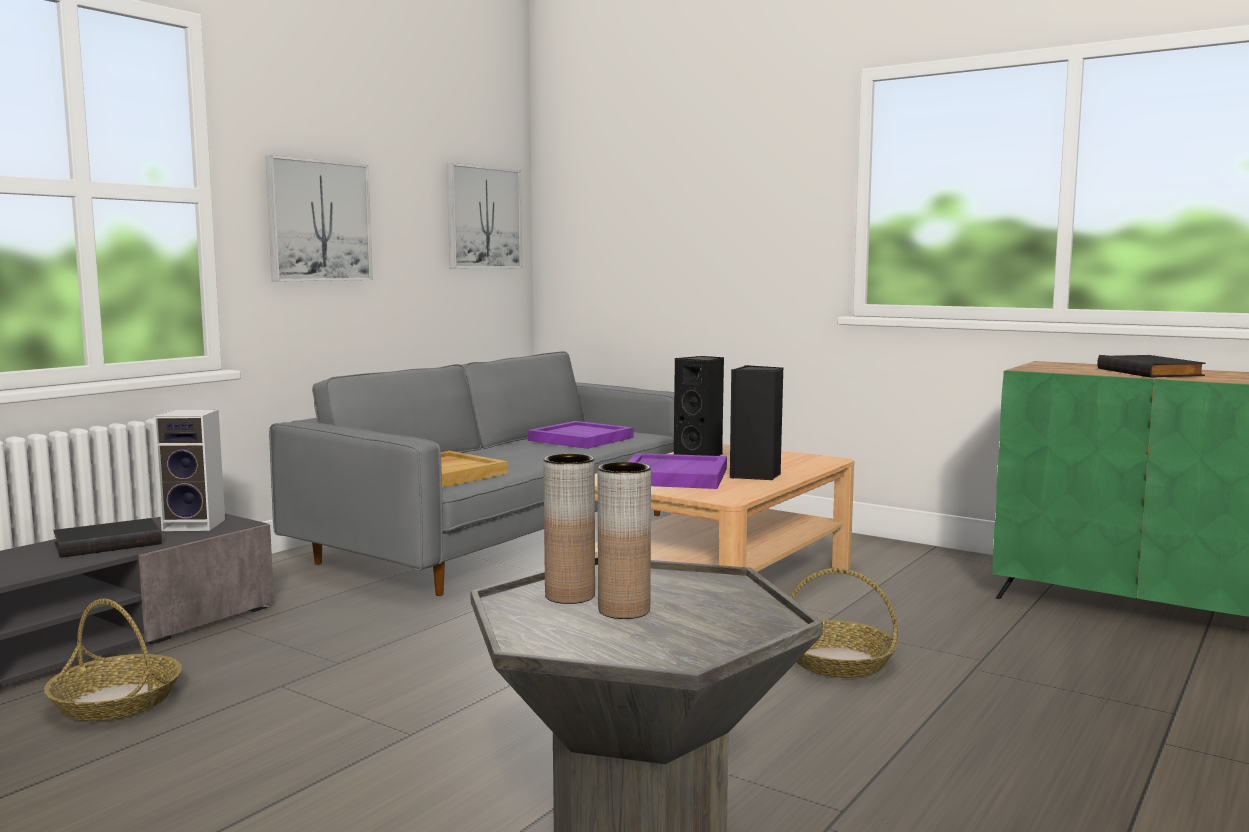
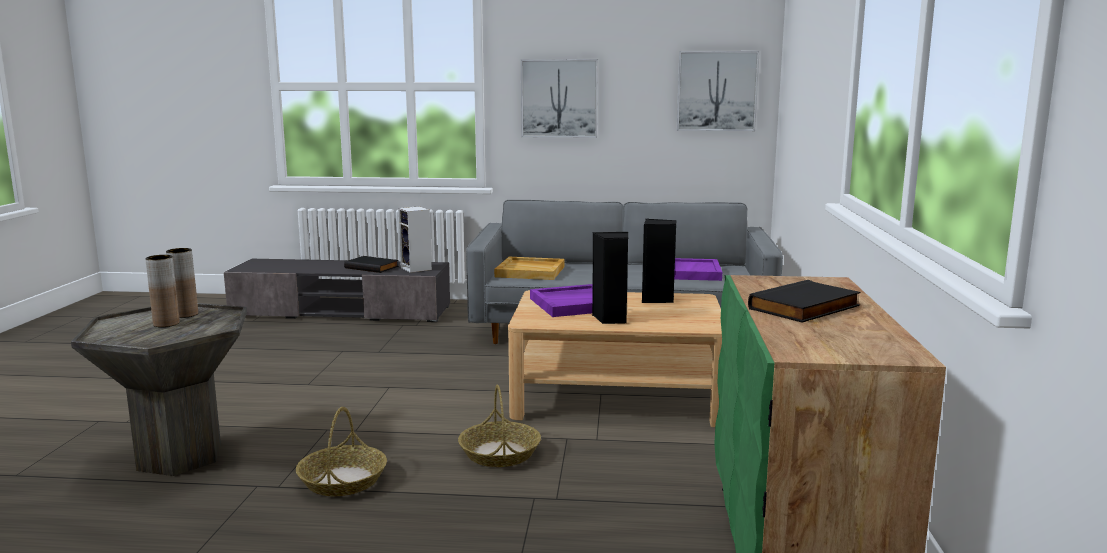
camera: 60 degrees right, 5 degrees up
(115, 701) = (305, 334): basket -> basket (342, 480)

